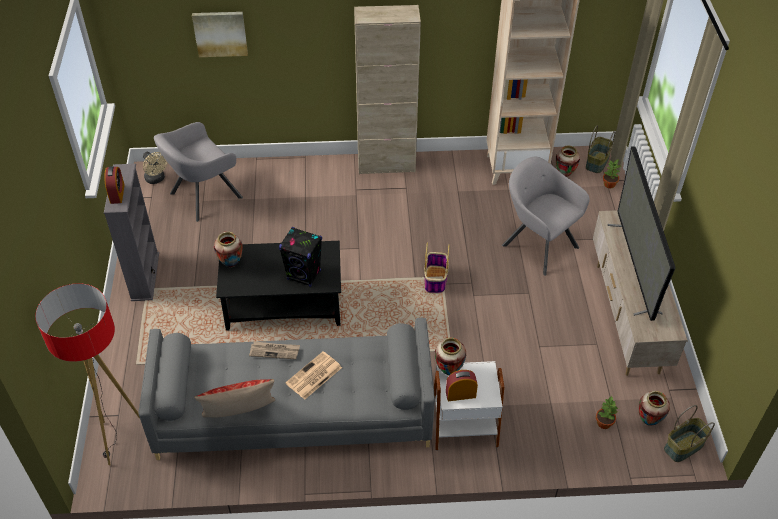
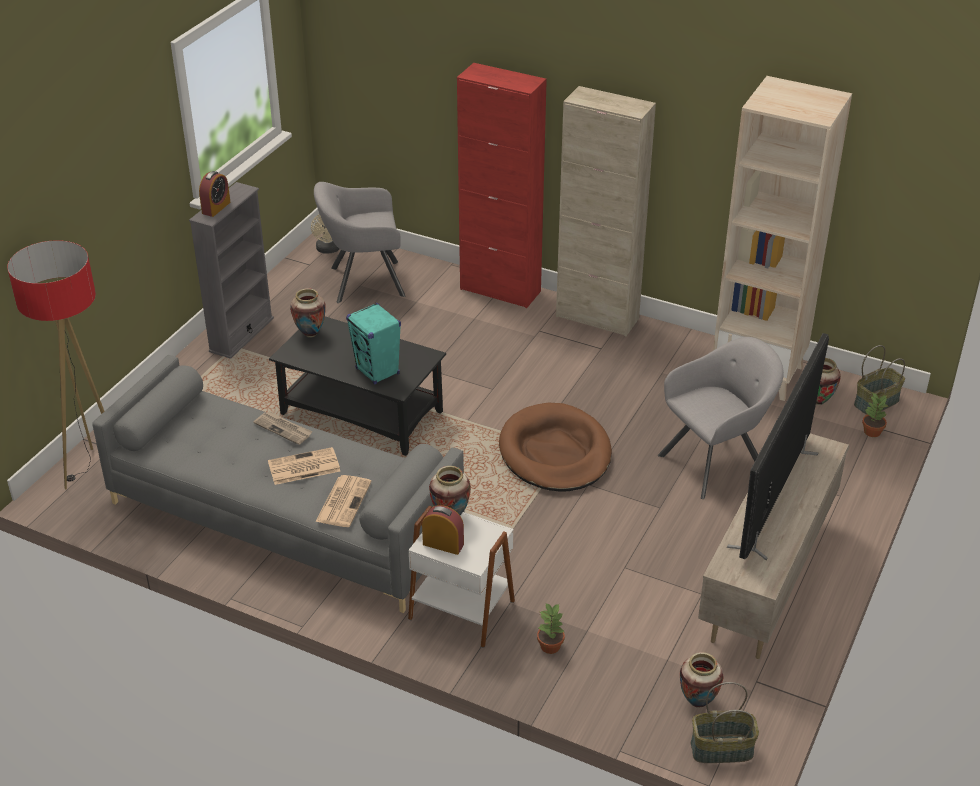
camera: 30 degrees right, 10 degrees down
(220, 33) = (428, 83): picture -> none
(240, 418) = (196, 475): pillow -> none
(304, 275) = (377, 371): black speaker -> turquoise speaker
(306, 167) = (500, 290): none -> red cabinet
(362, 390) = (343, 501): none -> newspaper
(435, 280) = (555, 453): basket -> brown dog bed
(537, 244) = (716, 462): grey armchair -> grey armchair turned 75 degrees clockwise
(603, 422) = (637, 679): potted plant -> potted plant (550, 646)

